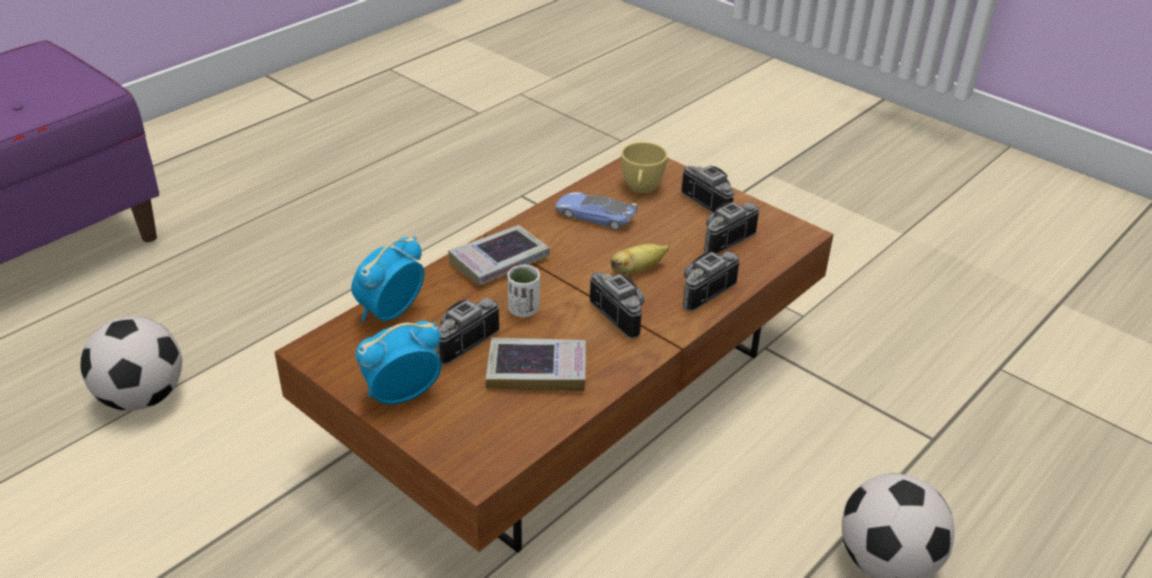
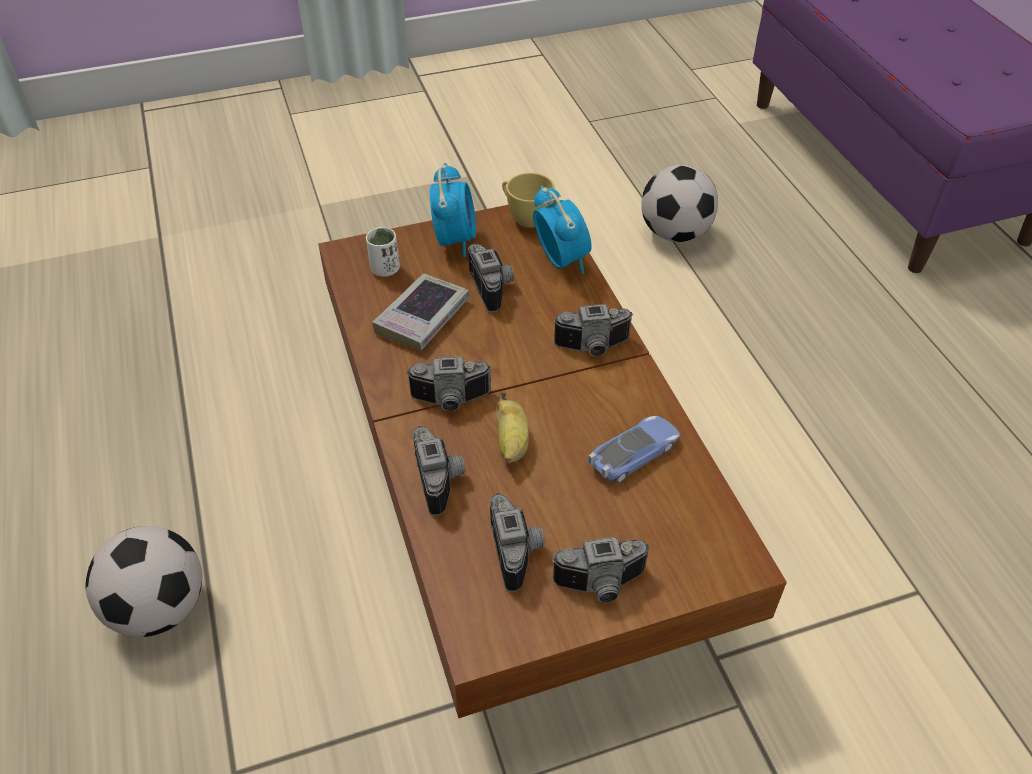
camera: 120 degrees right, 10 degrees up
(499, 261) = (593, 348): book -> camera
(523, 310) = (507, 338): white cup -> white cup (385, 269)
(641, 190) = (668, 524): yellow cup -> yellow cup (525, 217)

